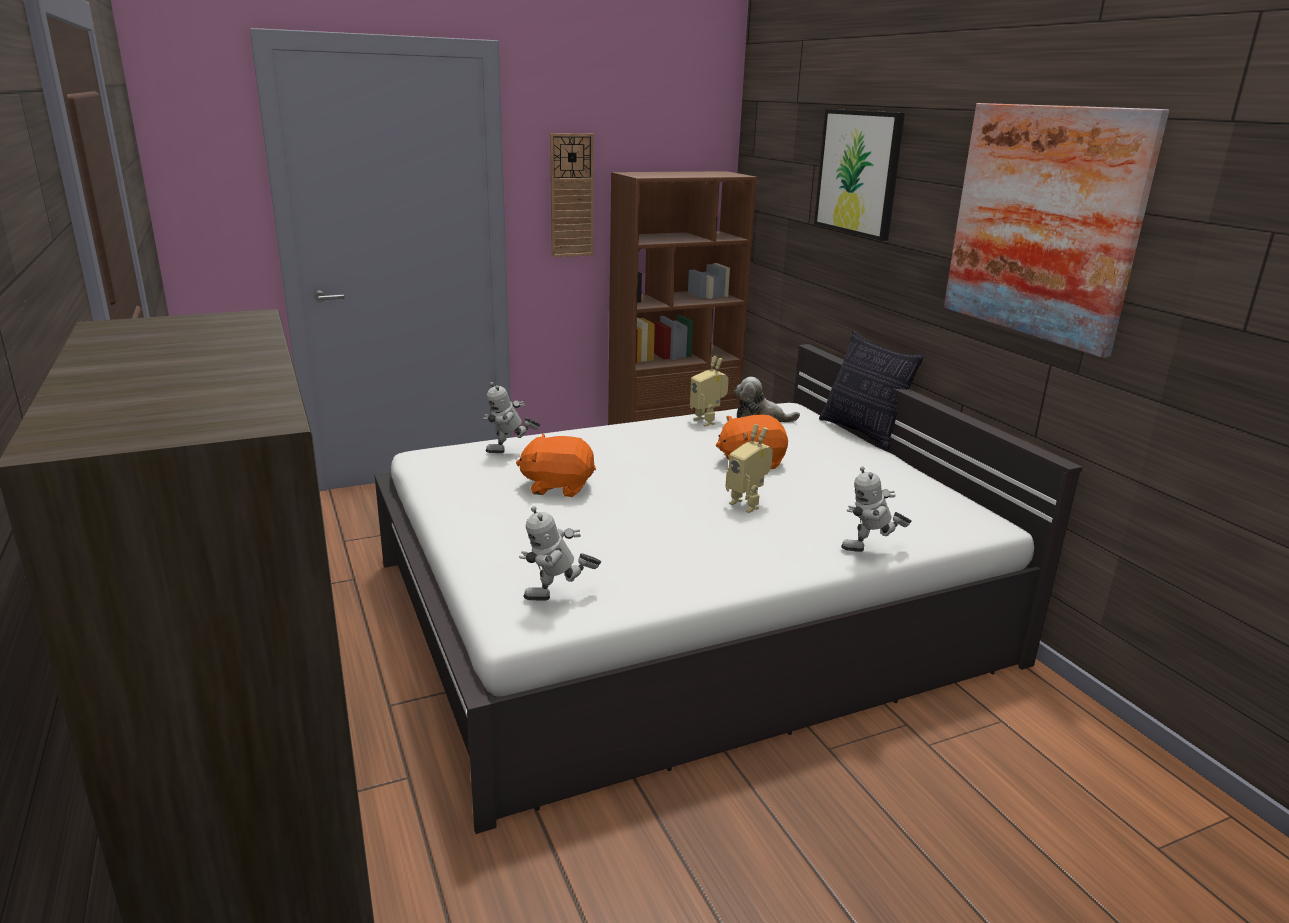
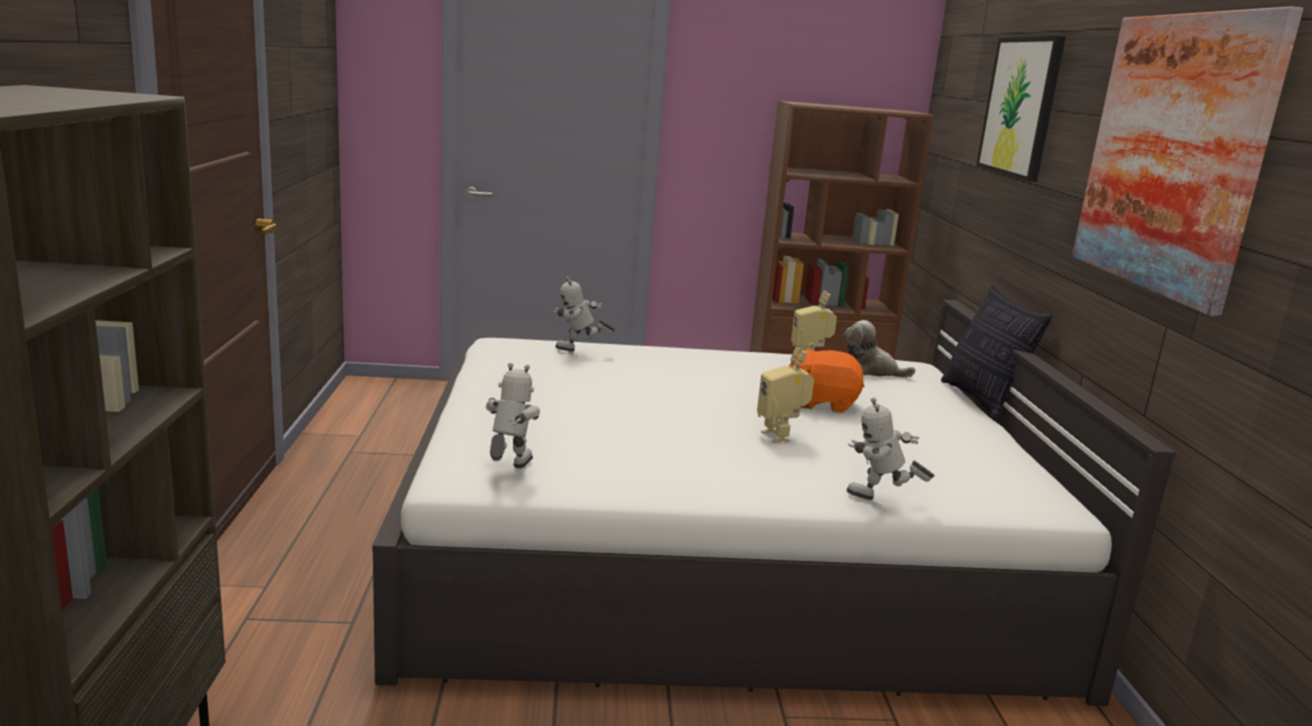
camera: 20 degrees right, 5 degrees down
(558, 487) = (598, 386): orange plush toy -> none
(558, 599) = (508, 470): toy robot -> toy robot turned 105 degrees clockwise
(571, 196) = (733, 121): wall clock -> none

